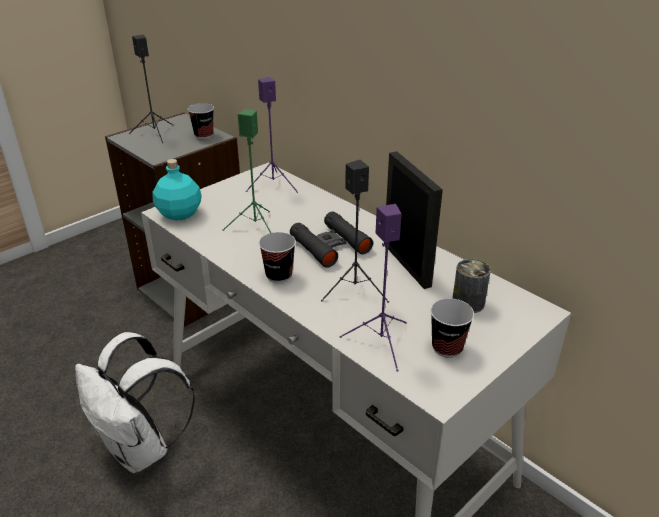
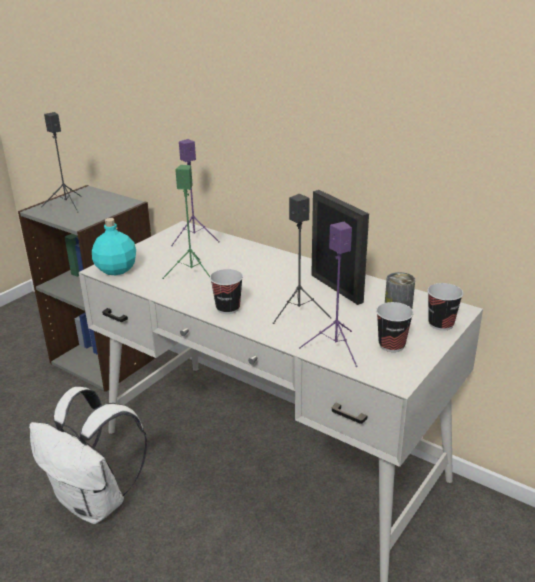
camera: 10 degrees left, 5 degrees down
(204, 135) = (115, 202): cup -> cup (441, 324)
(330, 245) = (264, 280): black binoculars -> none

